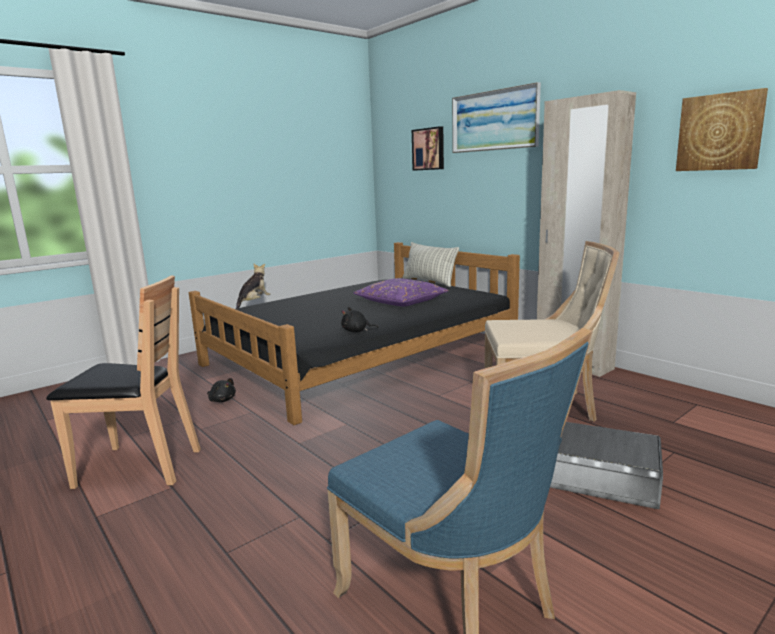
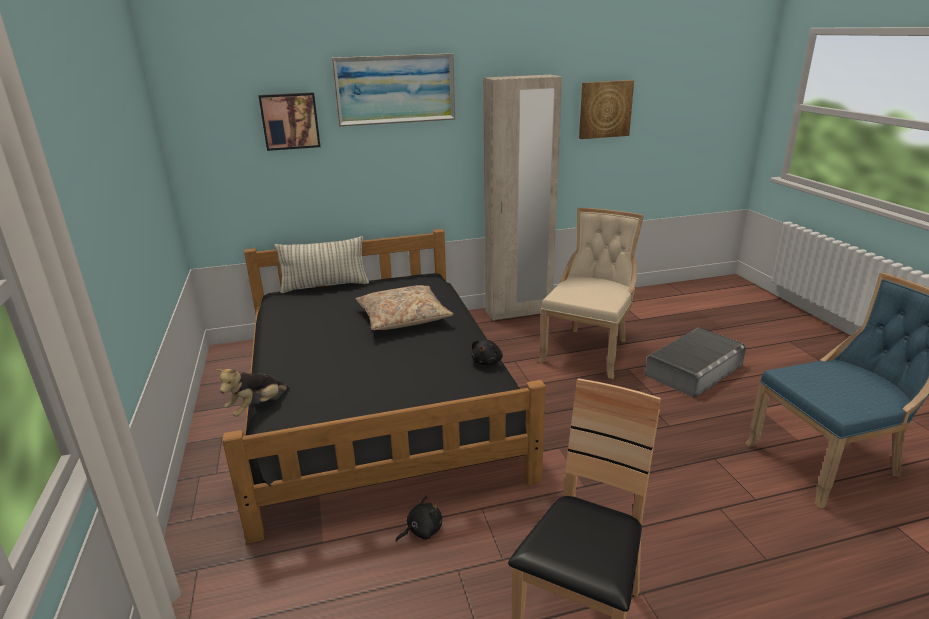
camera: 65 degrees left, 10 degrees up
(254, 303) = (256, 407): plush toy -> plush toy turned 105 degrees counterclockwise
(401, 302) = (403, 317): purple pillow -> beige pillow

